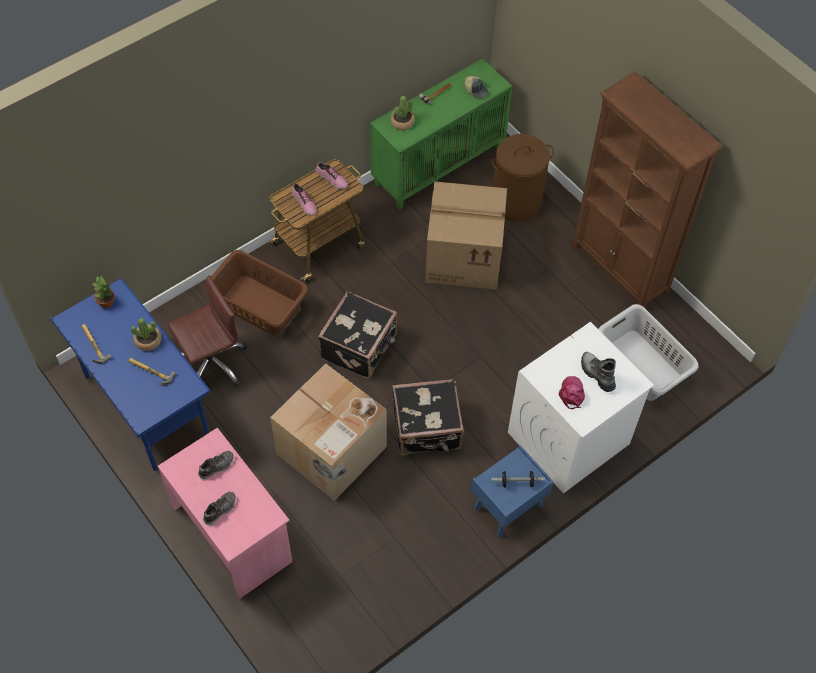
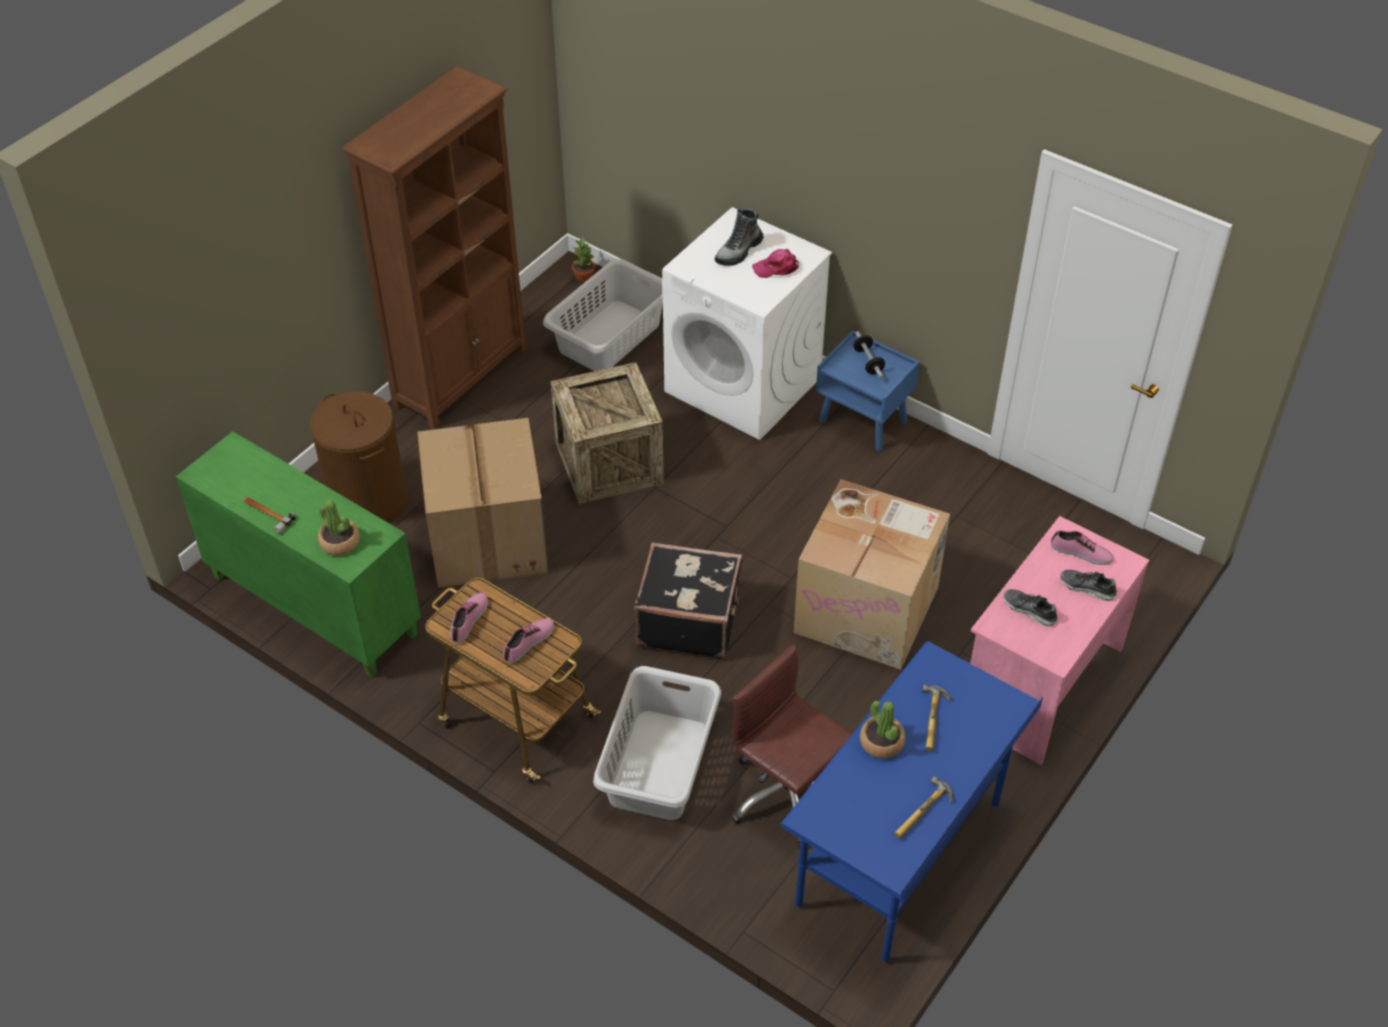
camera: 105 degrees left, 10 degrees down
(107, 302) = (836, 824): potted plant -> potted plant (583, 276)
(250, 519) = (1081, 553): none -> shoe
(259, 306) = (660, 764): brown laundry basket -> grey laundry basket
(427, 430) = (790, 518): black suitcase -> none
(476, 90) = (250, 469): cap -> none
(511, 336) = (609, 463): none -> crate

